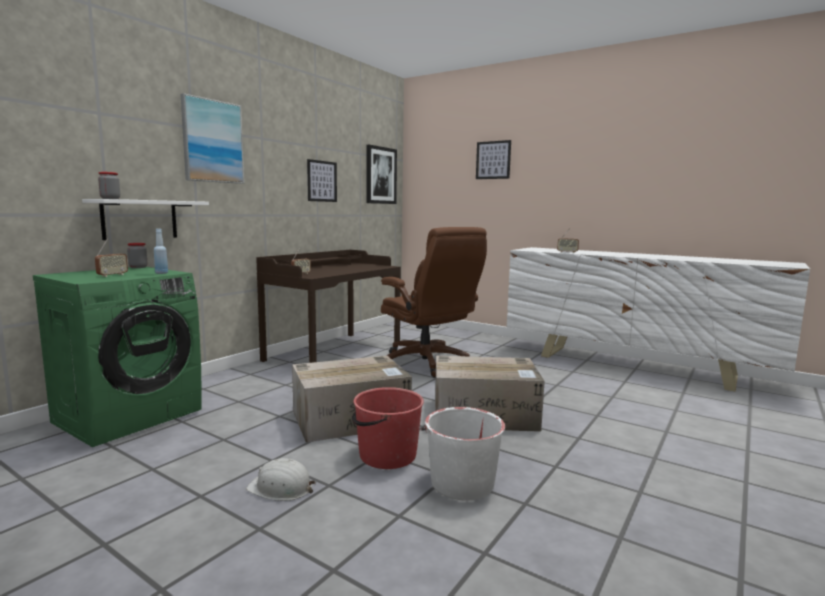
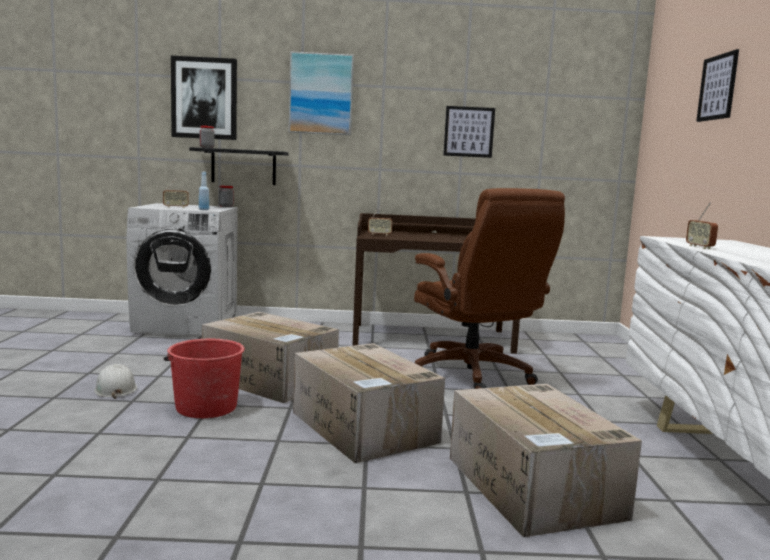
camera: 55 degrees right, 0 degrees up
(129, 418) = (186, 327): green washing machine -> white washing machine
(140, 219) = (243, 167): white shelf -> black shelf
(380, 175) = (586, 123): picture -> picture (204, 98)
(429, 365) = (475, 377): brown office chair -> brown office chair turned 45 degrees counterclockwise
(462, 483) = (177, 445): white bucket -> none
(600, 400) = (535, 488): none -> cardboard box

